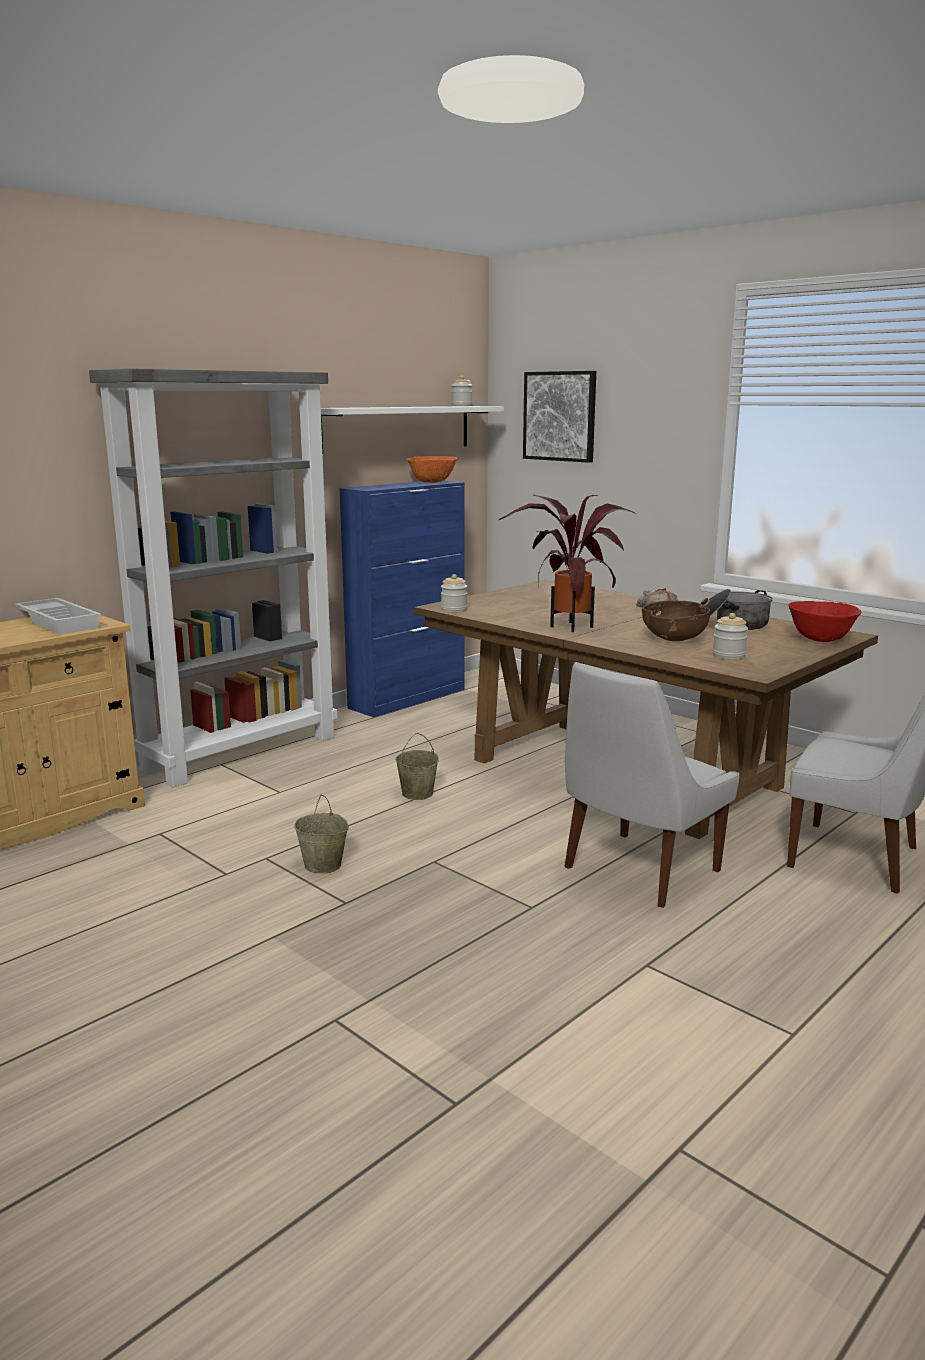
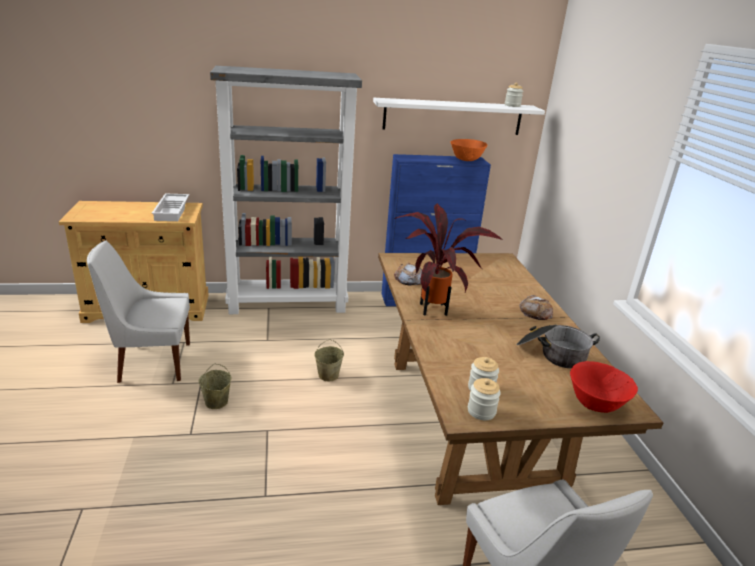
camera: 35 degrees right, 10 degrees up
(454, 610) = (395, 264): jar -> jar (481, 411)
(495, 615) = (409, 279): none -> bread
(560, 416) = (577, 127): picture -> none
(637, 871) = (360, 507): white chair -> white chair (151, 362)
(674, 638) = (479, 351): brown bowl -> none

